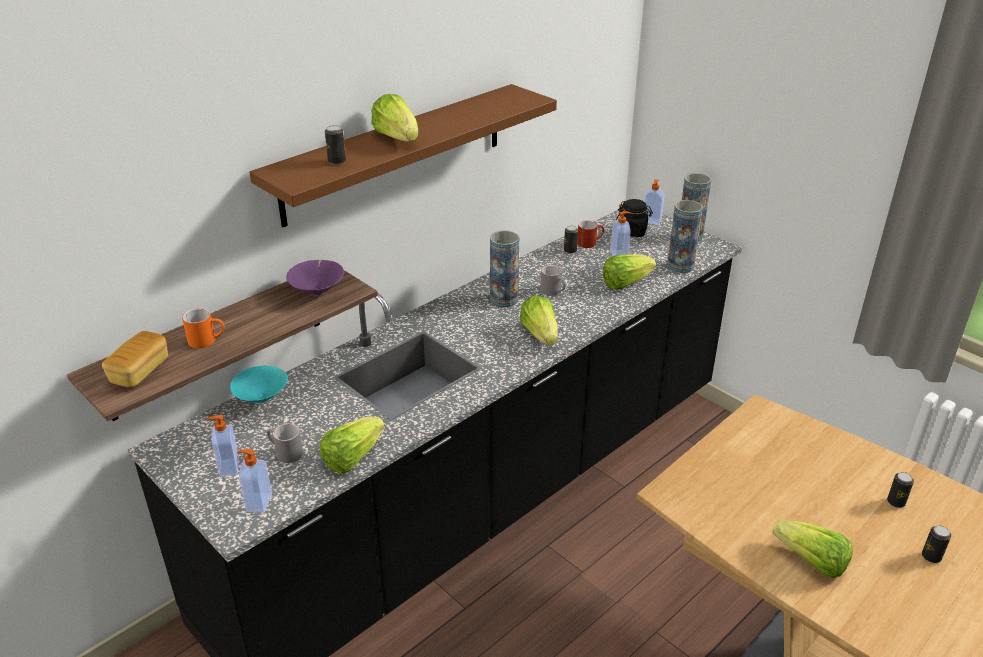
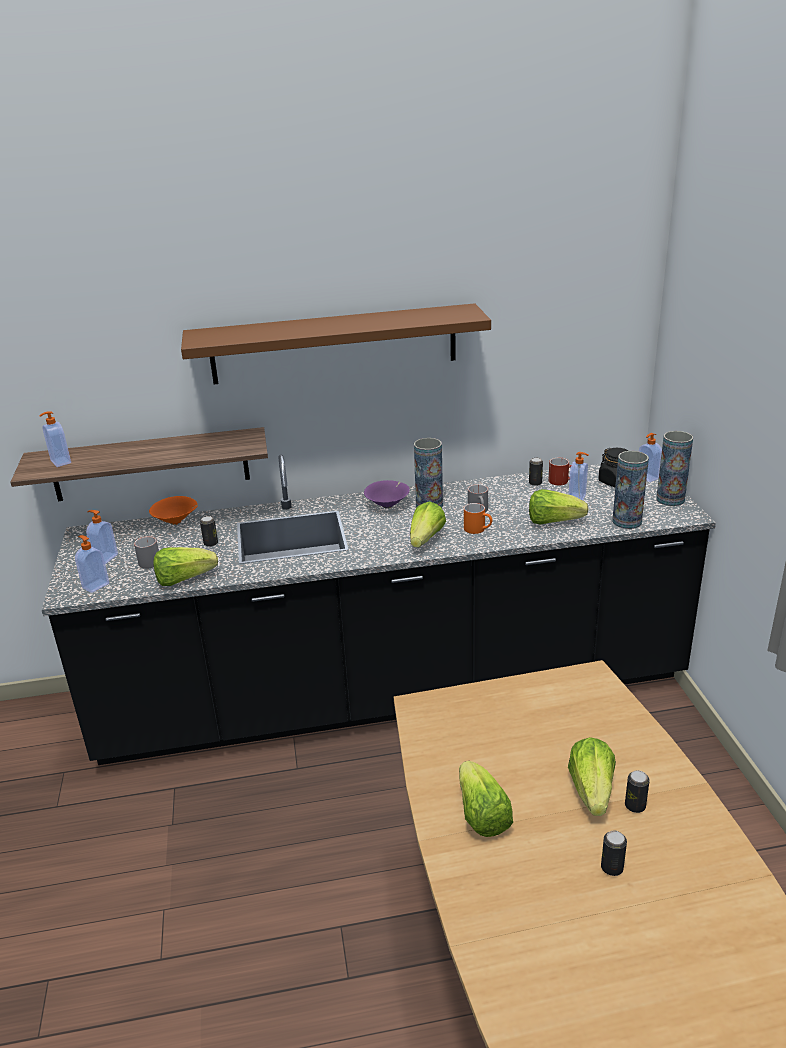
camera: 35 degrees right, 5 degrees down
(140, 371) = (60, 462): bread -> soap dispenser
(207, 340) = (120, 455): orange mug -> orange mug (478, 529)
(263, 398) = (176, 522): turquoise bowl -> orange bowl
(318, 291) = (227, 443): purple bowl -> purple bowl (388, 505)
(337, 161) = (246, 334): can -> can (211, 543)
(397, 138) = (314, 326): lettuce -> lettuce (592, 790)

